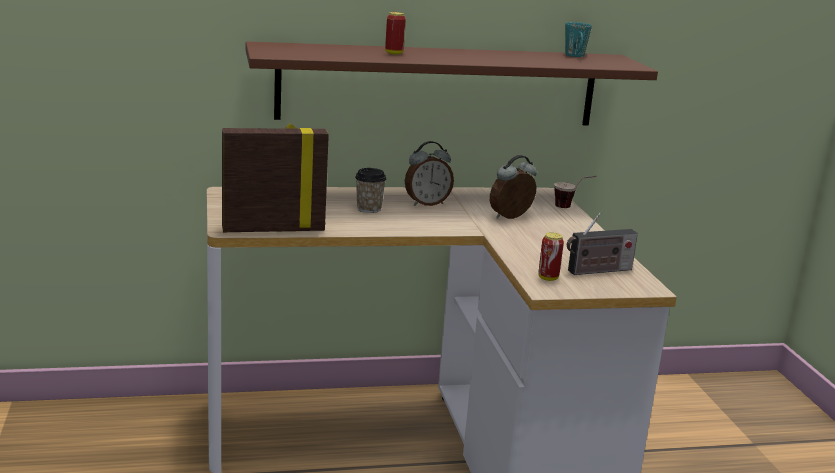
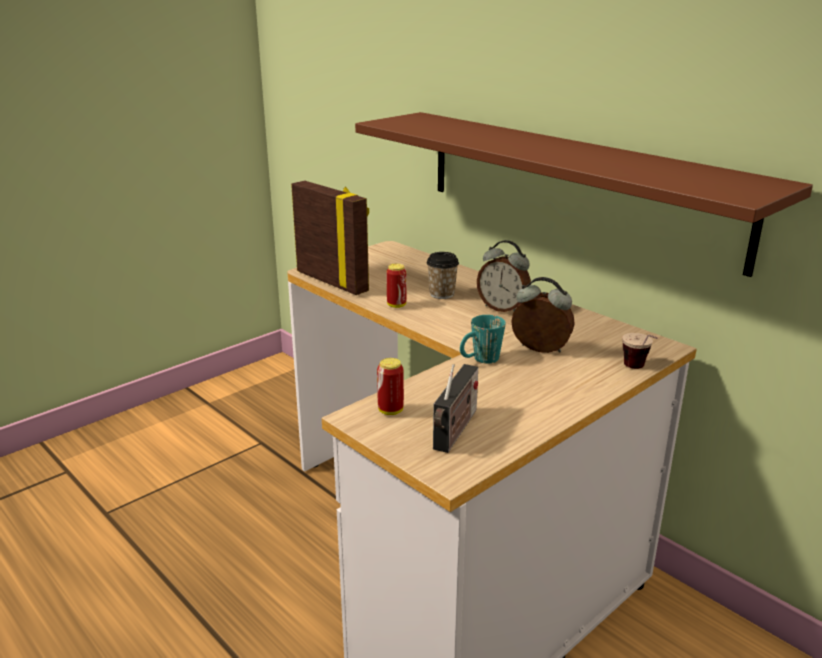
camera: 60 degrees right, 5 degrees up
(394, 53) = (494, 137): can -> can (396, 305)
(576, 56) = (710, 173): turquoise mug -> turquoise mug (480, 360)
(597, 271) = (455, 431): radio -> radio turned 105 degrees counterclockwise

